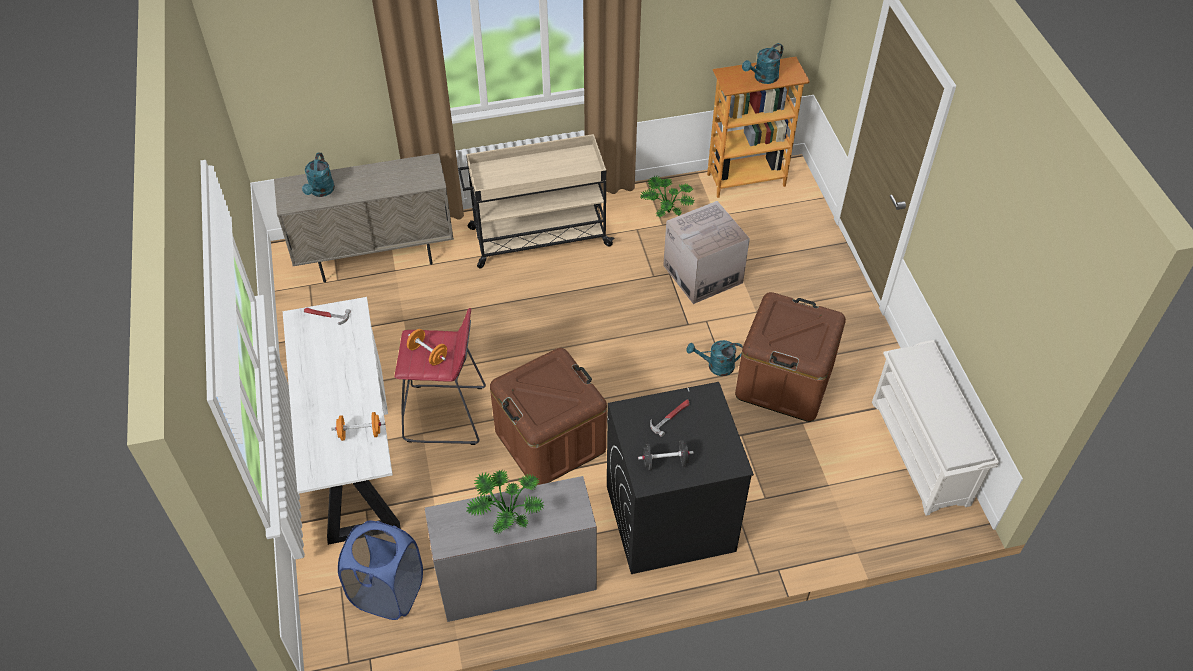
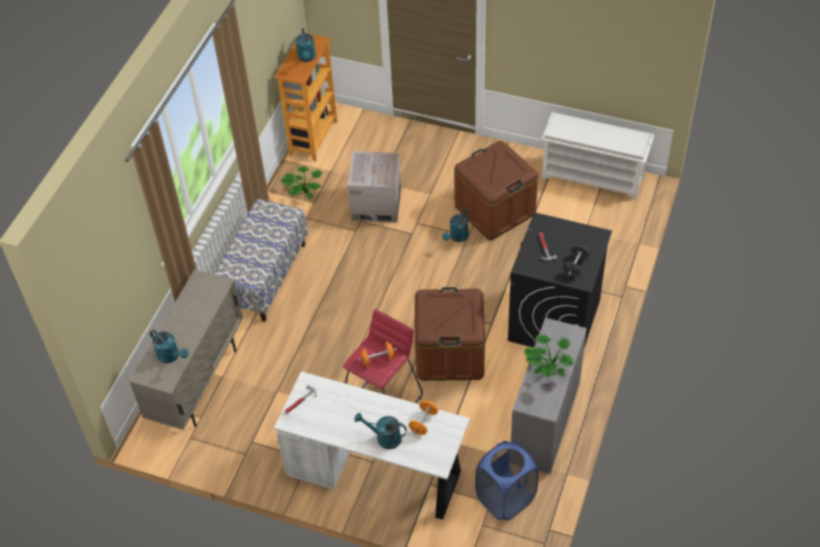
camera: 55 degrees left, 0 degrees up
(319, 408) = (384, 438): none -> turquoise watering can
(538, 237) = (264, 276): beige cart -> bench

